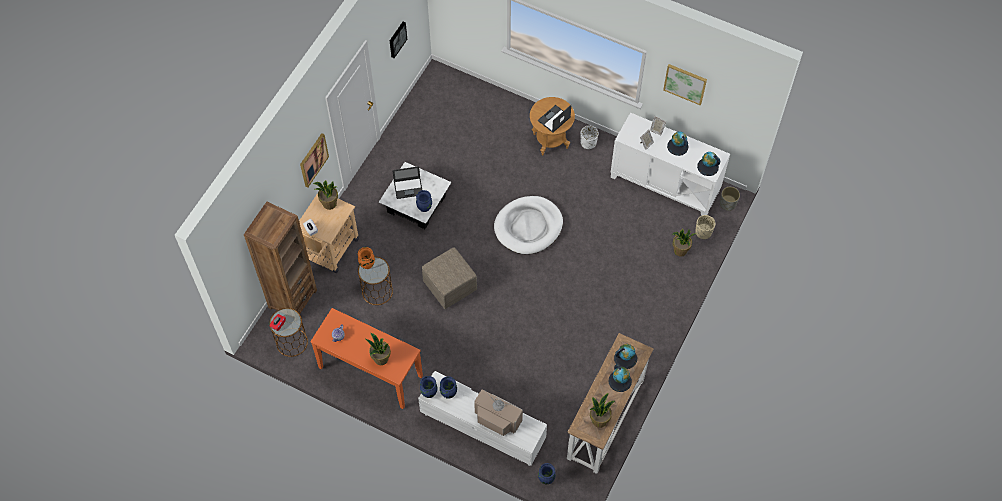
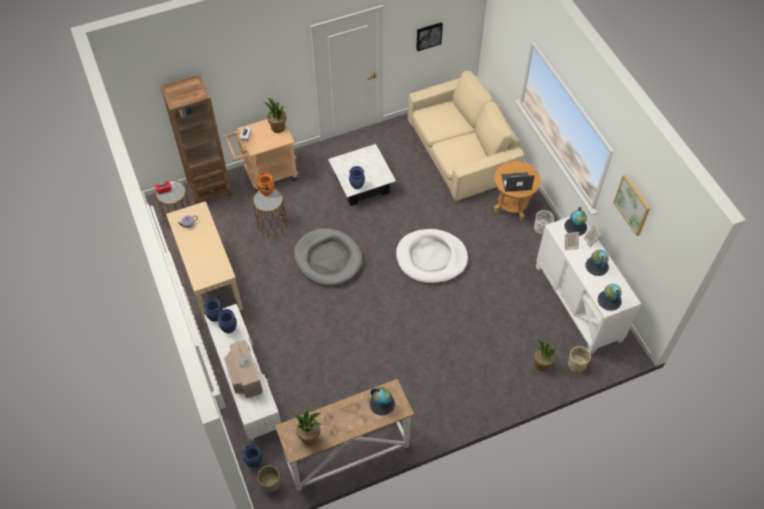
camera: 40 degrees right, 5 degrees down
(313, 159) = (280, 79): picture -> none
(370, 372) = (209, 279): orange console table -> beige console table
(380, 359) = (200, 262): potted plant -> none
(408, 188) = (359, 163): laptop -> none
(449, 286) = (328, 259): beige ottoman -> grey dog bed
(468, 120) = (461, 150): none -> beige sofa
(620, 381) = (359, 418): globe -> globe (575, 226)
(727, 204) = (621, 357): grey planter -> grey planter (270, 484)

